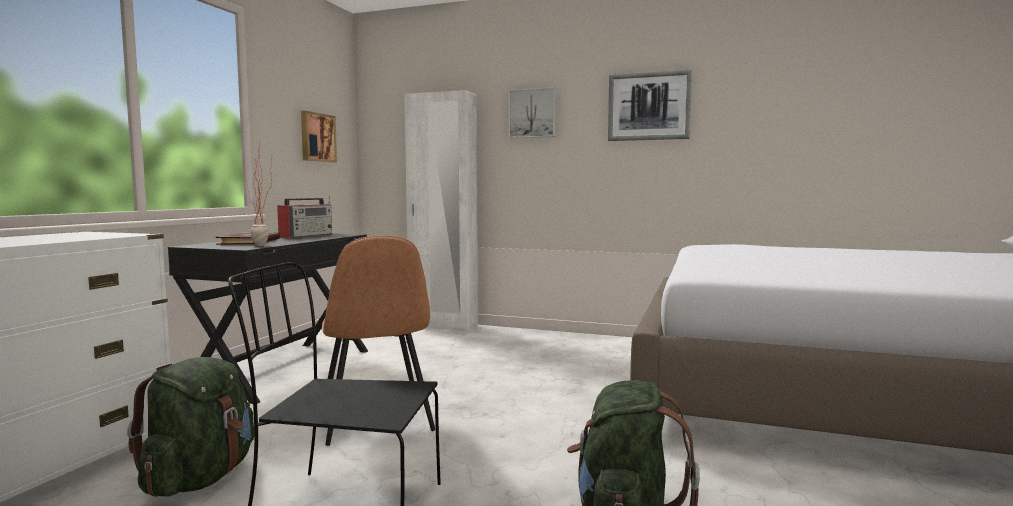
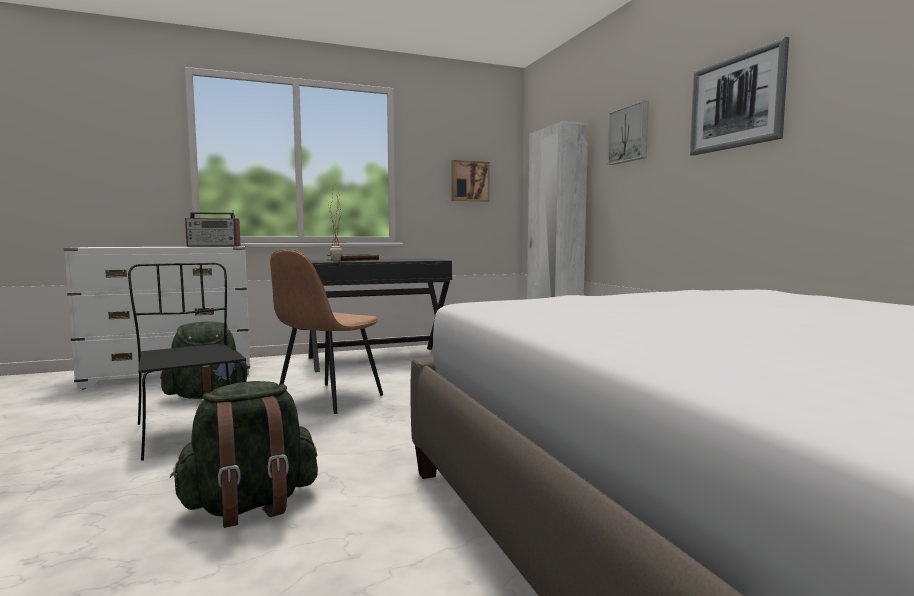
camera: 50 degrees right, 0 degrees up
(307, 236) = (410, 259): radio -> radio (214, 246)

